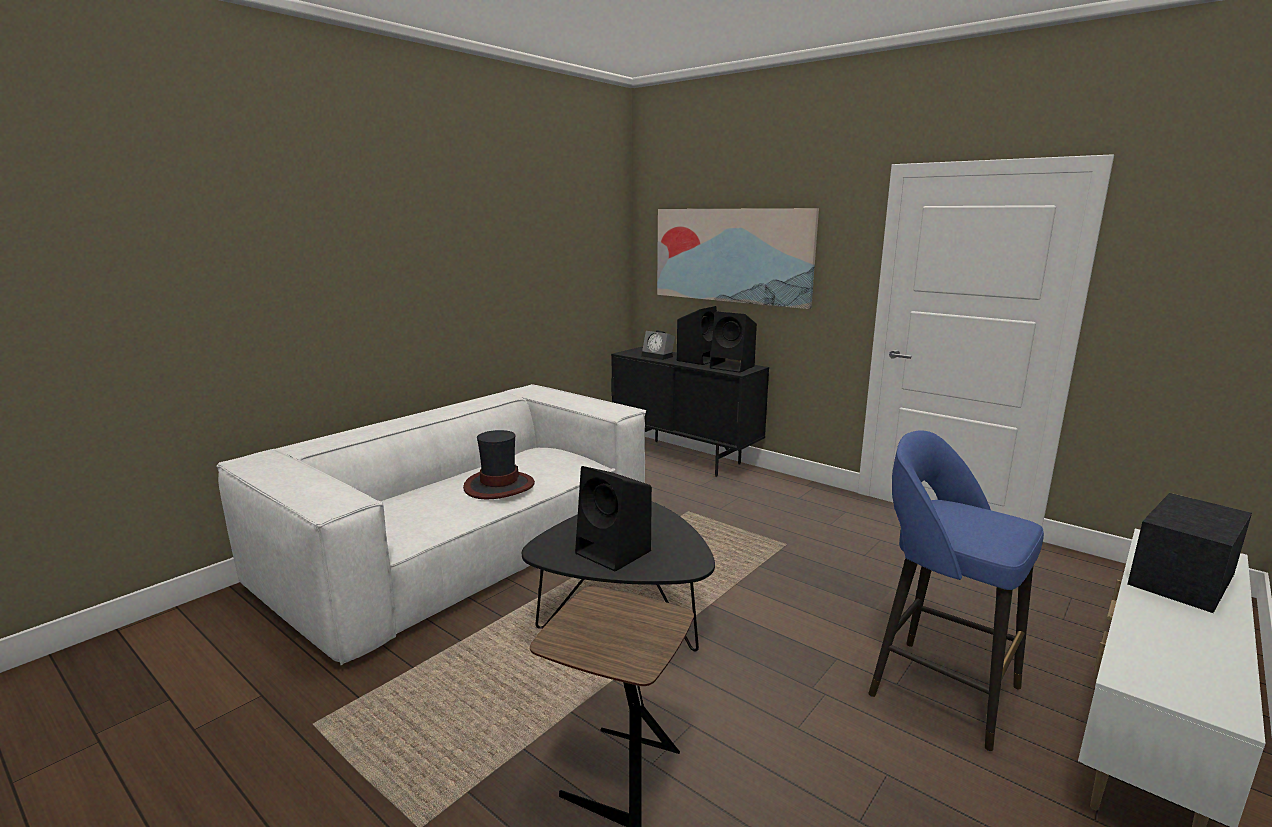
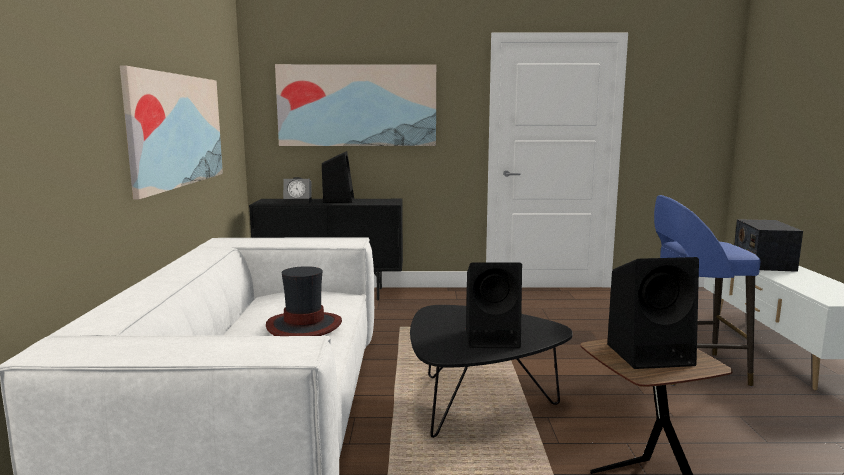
camera: 40 degrees left, 5 degrees down
(498, 285) = (178, 130): none -> picture
(733, 367) = (379, 201): black speaker -> black speaker (651, 354)

